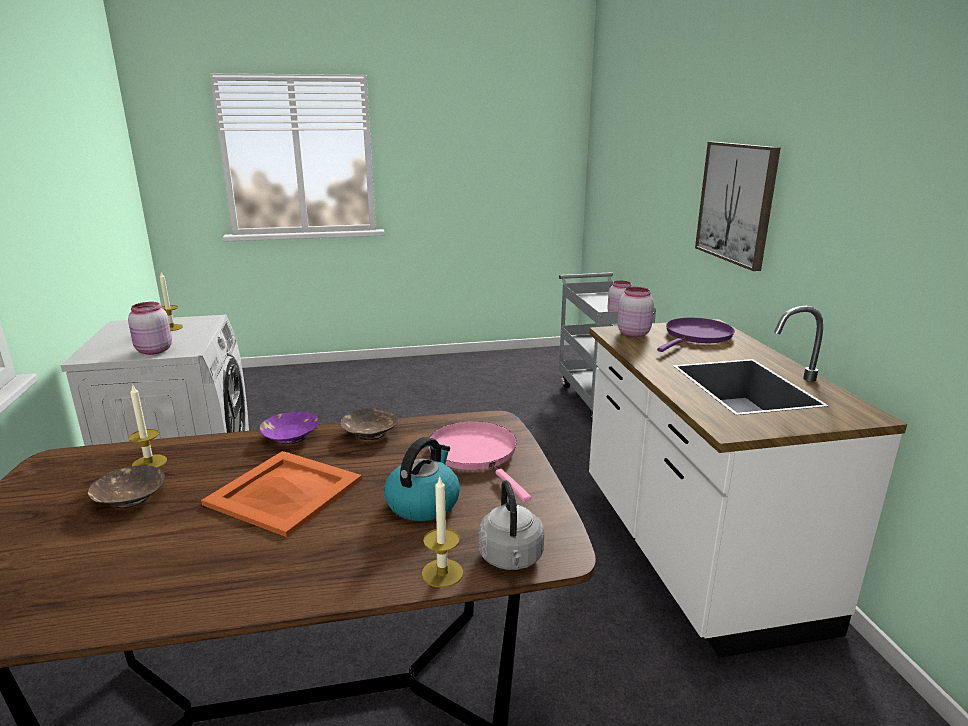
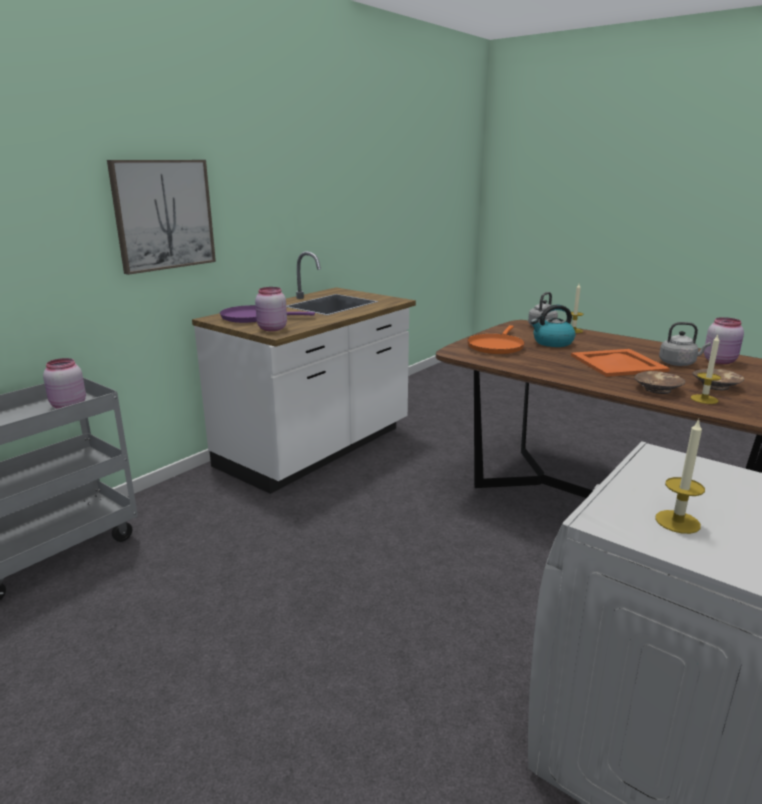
camera: 130 degrees left, 0 degrees up
(153, 351) = (708, 472): pink jar -> pink jar (720, 361)
(189, 538) = (679, 363): none -> grey kettle
(291, 436) = (591, 383): purple bowl -> none
(369, 433) = (537, 369): brown bowl -> brown bowl (658, 389)
(476, 454) = (496, 346): pink frying pan -> orange frying pan

